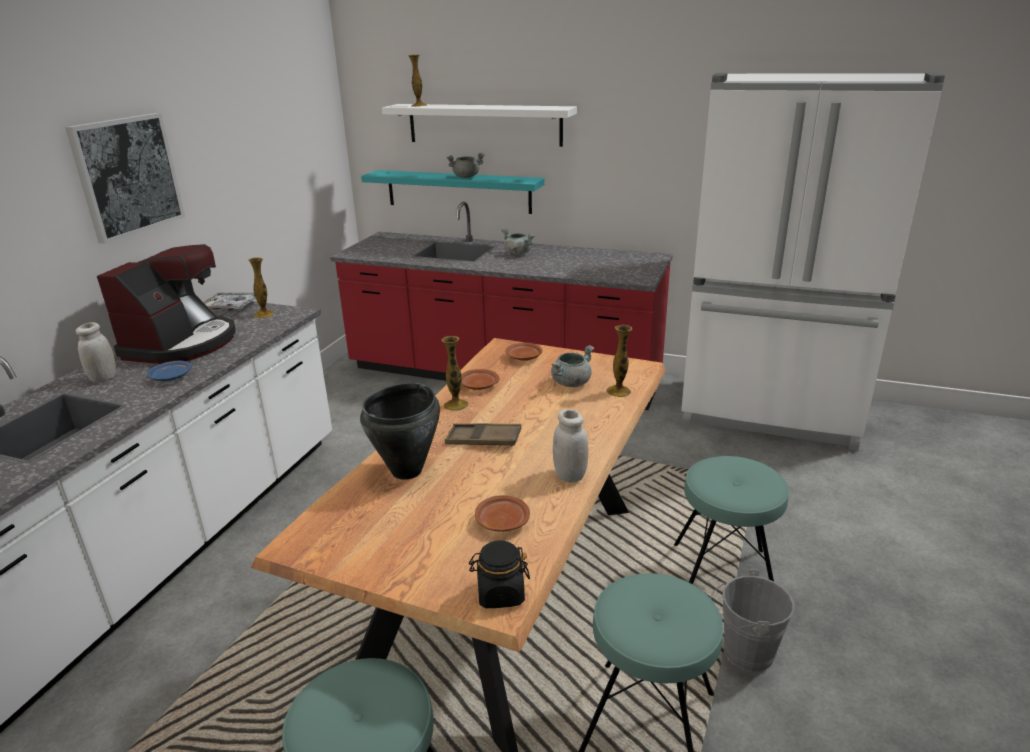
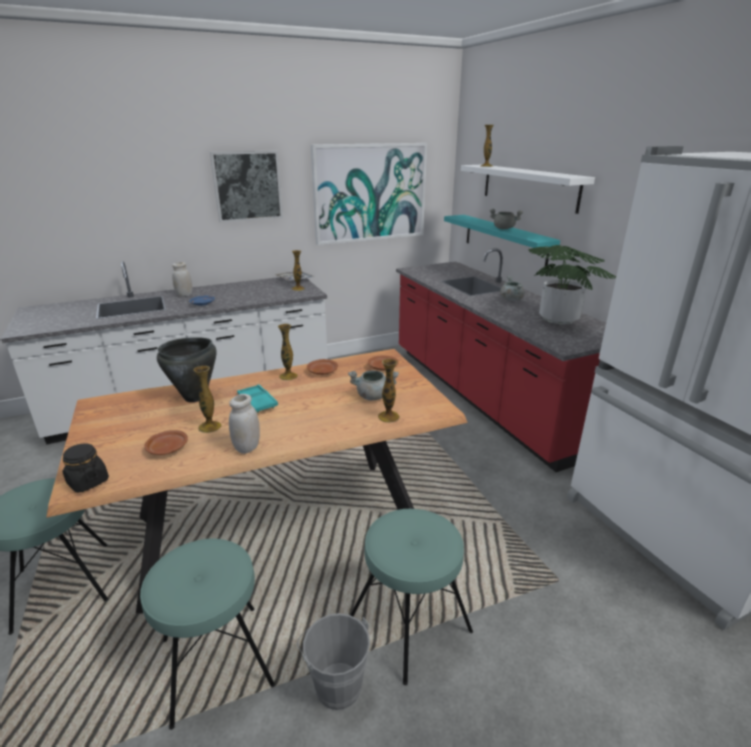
camera: 45 degrees right, 0 degrees up
(182, 344) = (239, 291): coffee machine -> none
(271, 159) = (370, 193): none -> picture
(483, 440) = (257, 402): brown tray -> turquoise tray
(494, 483) = (210, 427): none -> vase
(589, 258) = (558, 319): none -> potted plant

